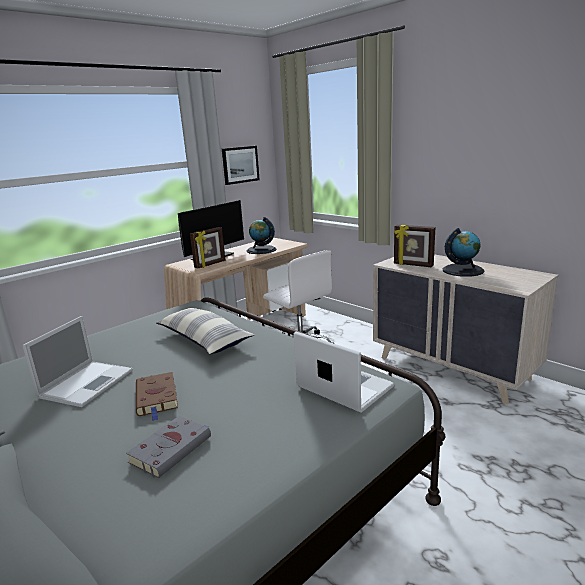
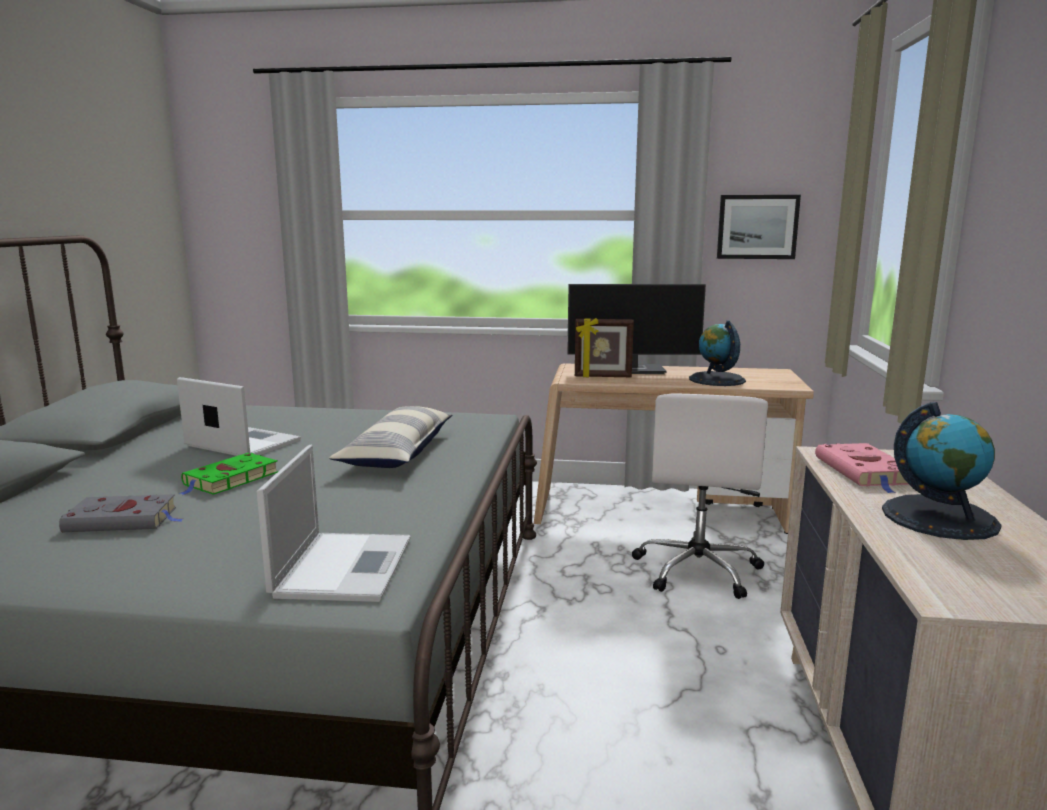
camera: 50 degrees right, 5 degrees down
(88, 383) = (241, 443): laptop -> laptop turned 135 degrees counterclockwise
(157, 398) = (229, 479): brown book -> green book
(413, 265) = (864, 472): picture frame -> pink book

